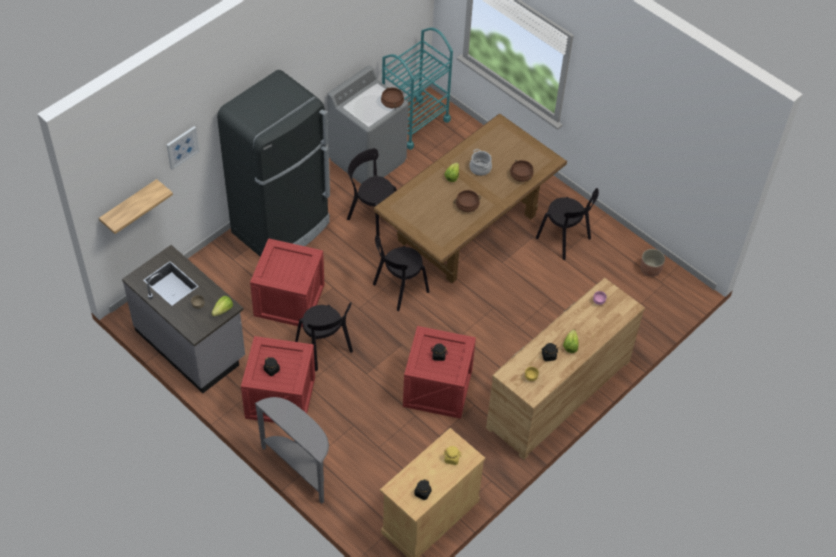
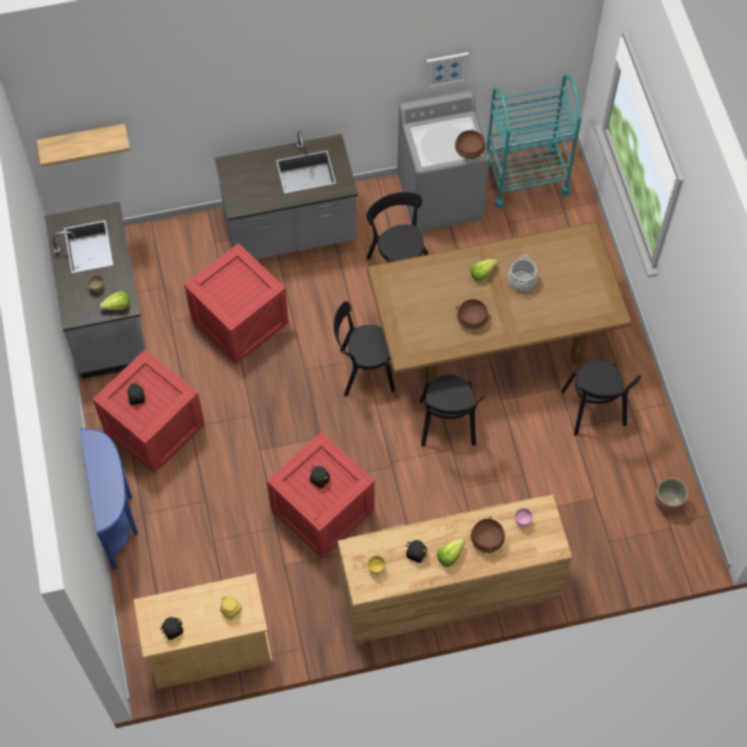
camera: 35 degrees right, 10 degrees up
(182, 147) = (165, 100): picture -> picture (446, 69)
(282, 228) = (290, 232): black fridge -> grey counter
(299, 468) = (119, 517): grey console table -> blue console table
(325, 349) = (237, 397): black chair -> black chair (447, 426)
(521, 176) = (562, 314): brown cooking pot -> brown cooking pot (487, 539)

